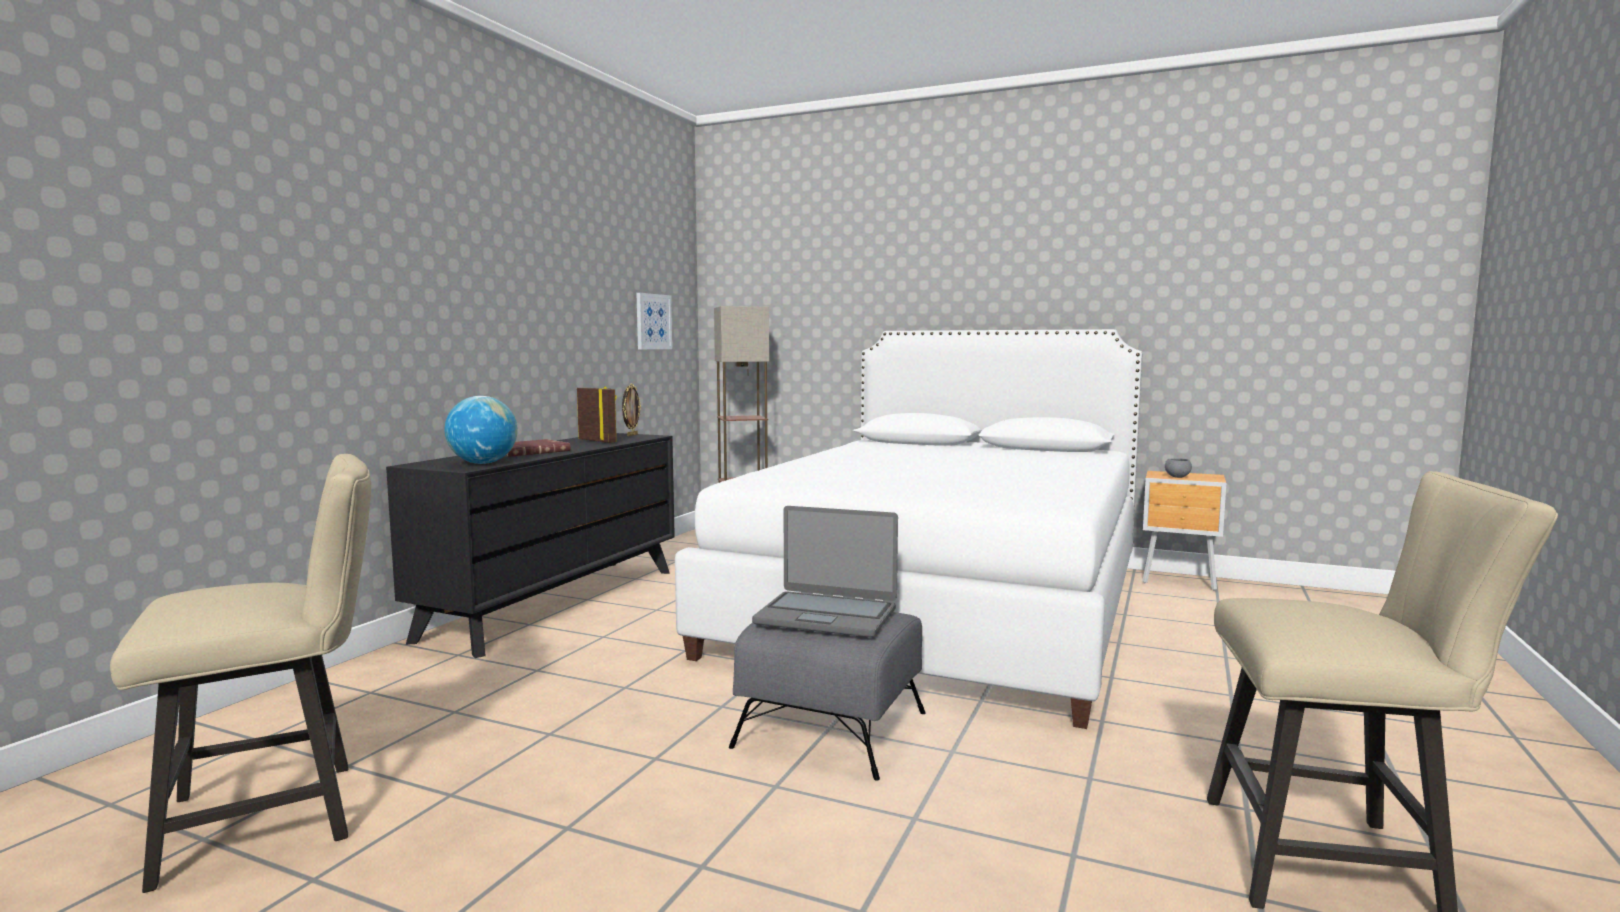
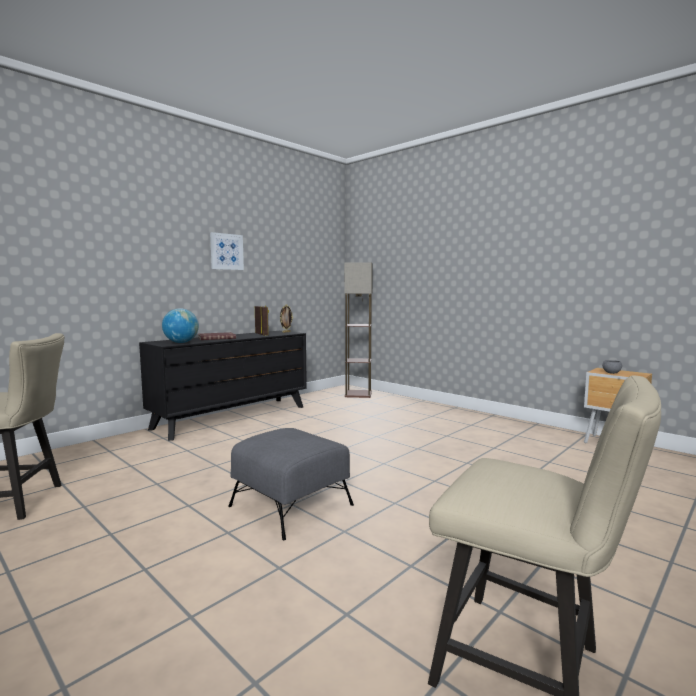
camera: 20 degrees right, 0 degrees up
(653, 321) = (313, 272): picture -> picture (226, 251)
(826, 615) = (287, 438): laptop -> none
(942, 607) = (431, 443): white bed -> none

